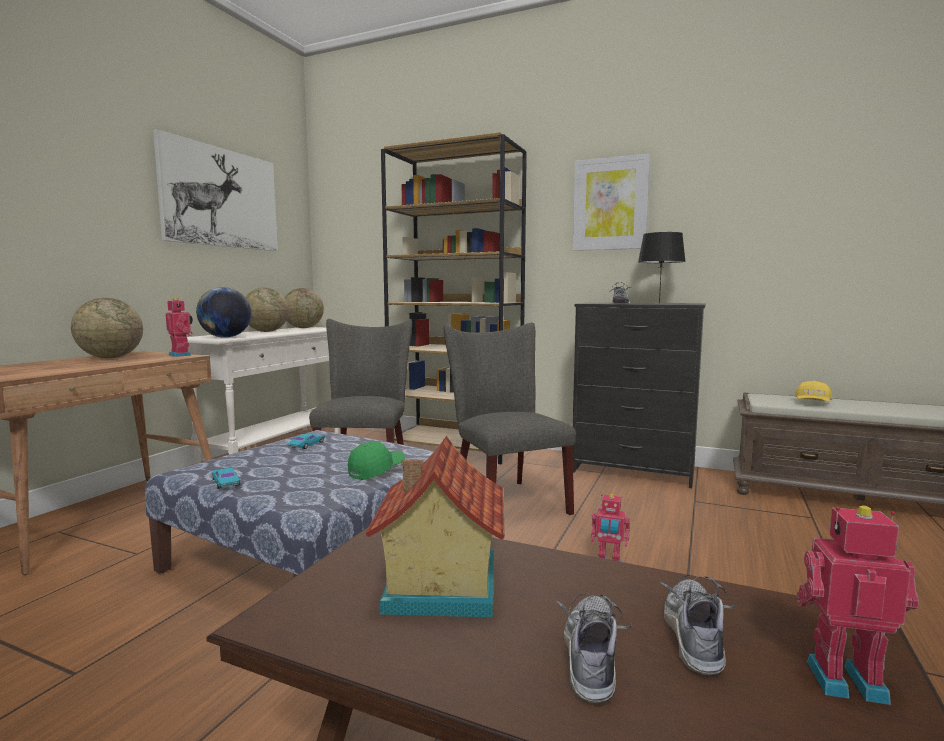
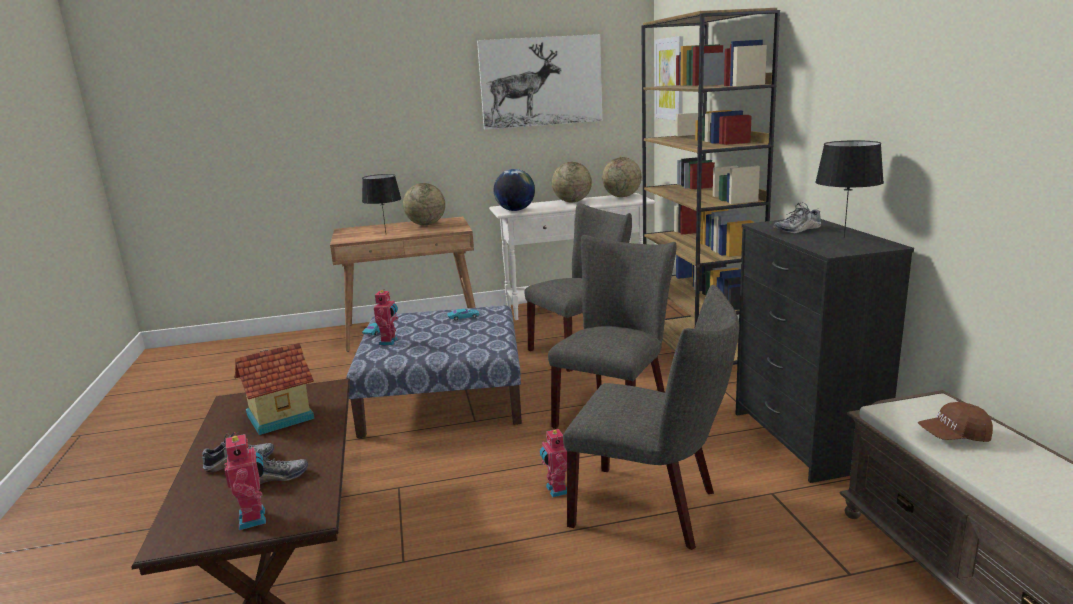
camera: 55 degrees right, 10 degrees up
(75, 367) = (385, 234): none -> black table lamp
(181, 355) = (460, 227): toy robot -> toy robot (389, 342)
(376, 471) = (440, 350): green cap -> none
(610, 204) = (844, 86): picture -> picture (669, 79)
(680, 540) = (653, 508): none -> grey chair
(812, 403) = (953, 436): yellow cap -> brown cap

